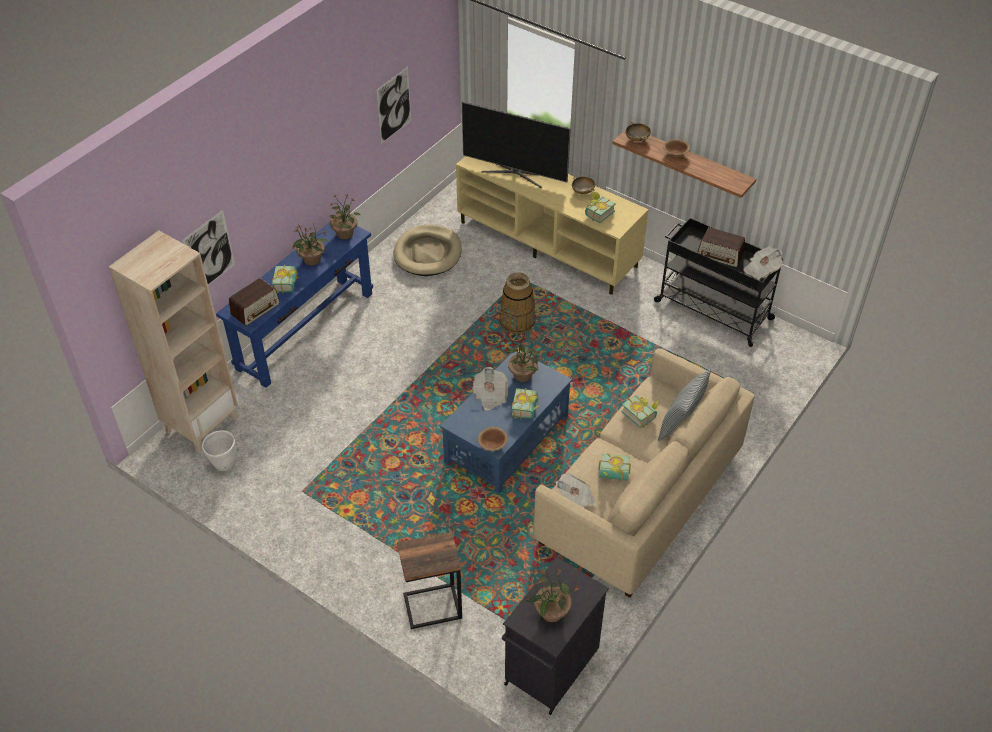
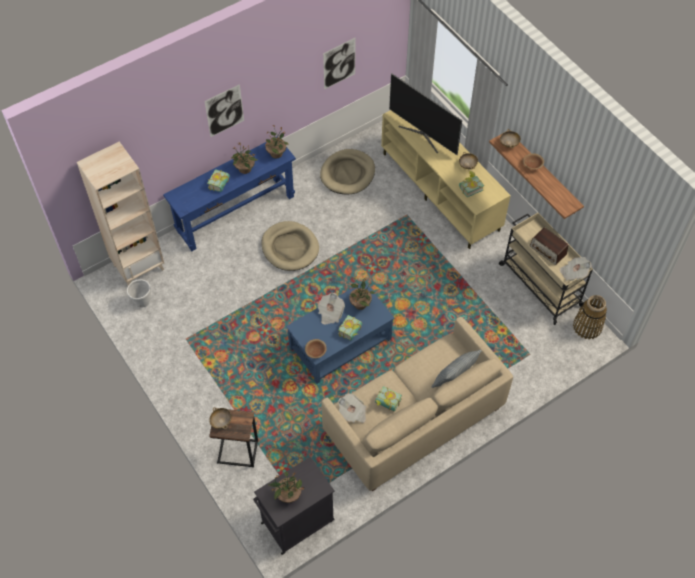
camera: 20 degrees right, 10 degrees up
(209, 252) = (161, 155): picture -> picture (224, 111)
(255, 309) = (191, 199): radio -> none
(393, 350) = (290, 248): none -> beige dog bed
(413, 556) = (221, 421): none -> beige bowl
(517, 321) = (388, 250): basket -> basket (587, 326)
(641, 414) = (428, 362): book -> none
(712, 310) = (539, 284): black cart -> beige cart

